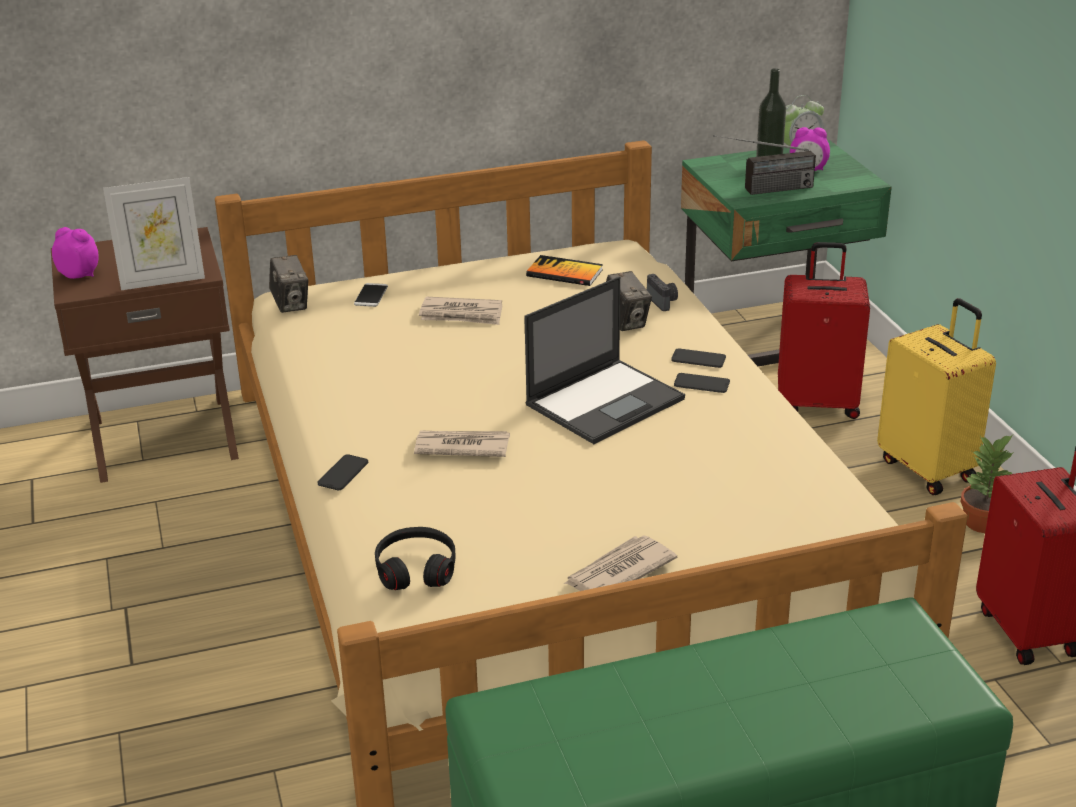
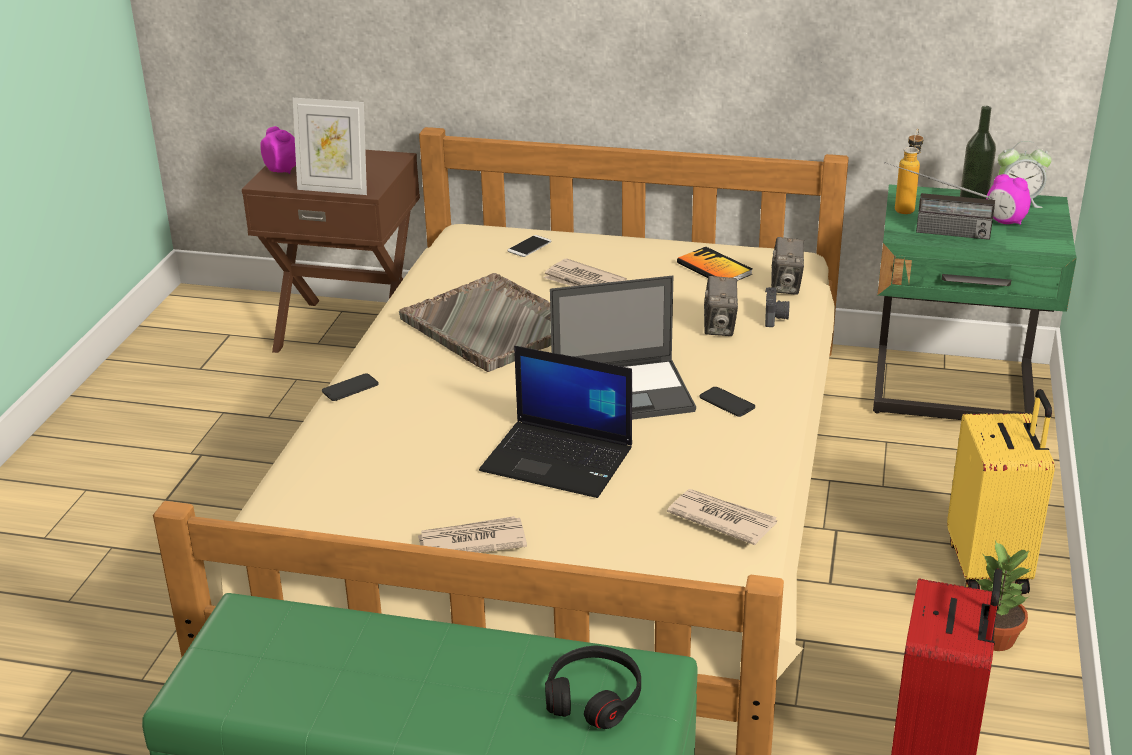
camera: 30 degrees right, 0 degrees up
(291, 304) = (460, 238): camera -> camera (786, 286)
(416, 569) = (320, 483): black headphones -> black headphones (594, 697)
(418, 377) = (492, 326): none -> grey tray
(461, 447) = (462, 395): newspaper -> newspaper (721, 519)
(615, 475) = (559, 459): none -> laptop
(698, 359) = (749, 379): phone -> none
(719, 176) = (906, 207): none -> bottle
(817, 403) = (937, 468): red suitcase -> none

